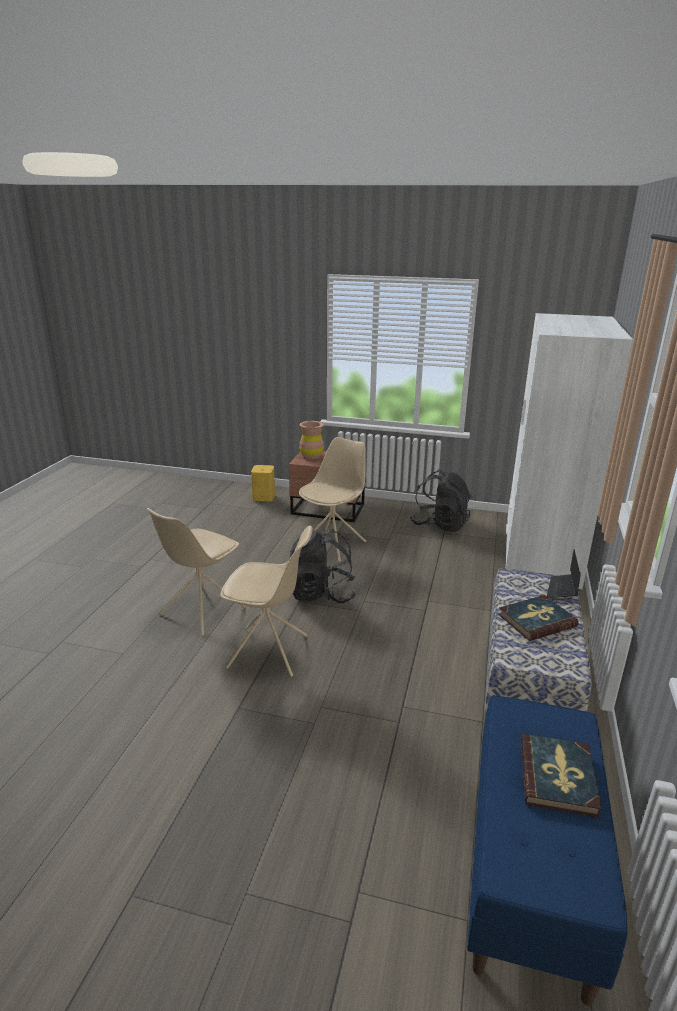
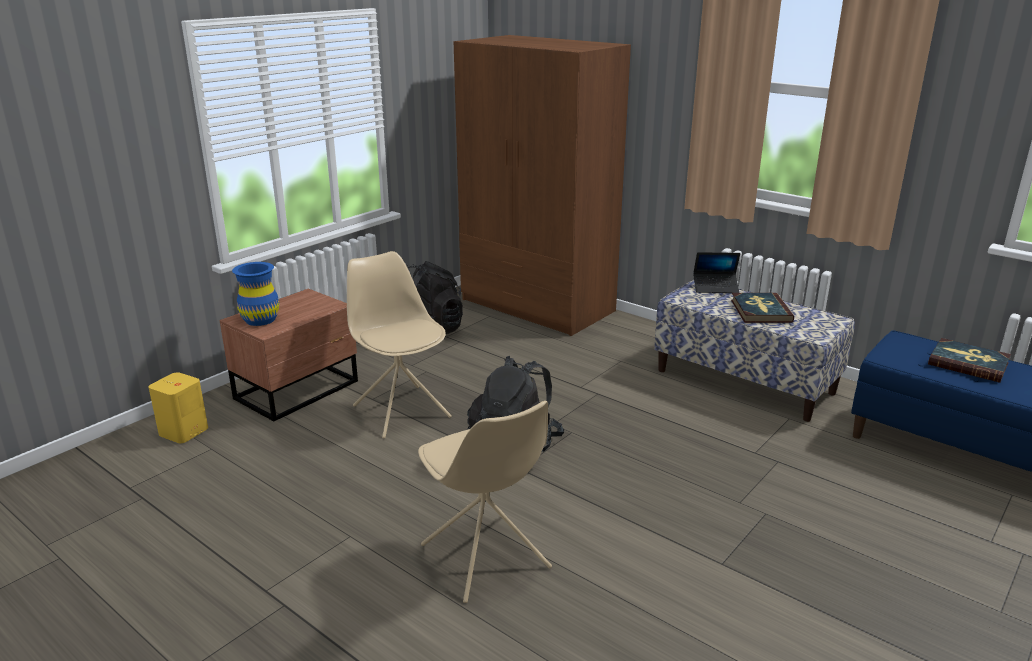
camera: 65 degrees left, 0 degrees up
(269, 652) = (620, 516): beige chair -> none
(311, 456) = (260, 320): brown vase -> blue vase
(540, 552) = (537, 306): white wardrobe -> brown wardrobe
(563, 590) = (715, 288): laptop -> laptop turned 45 degrees counterclockwise

